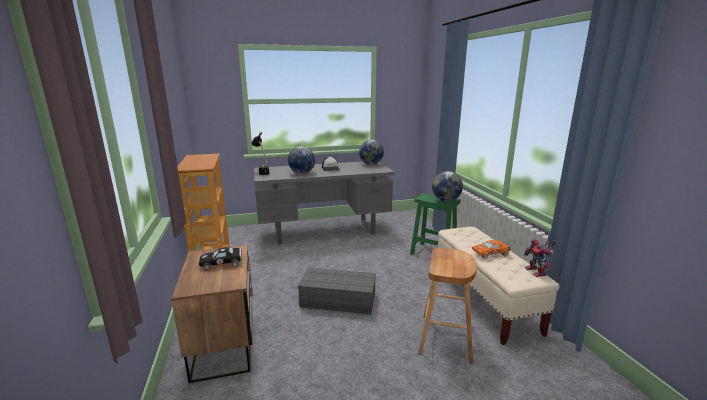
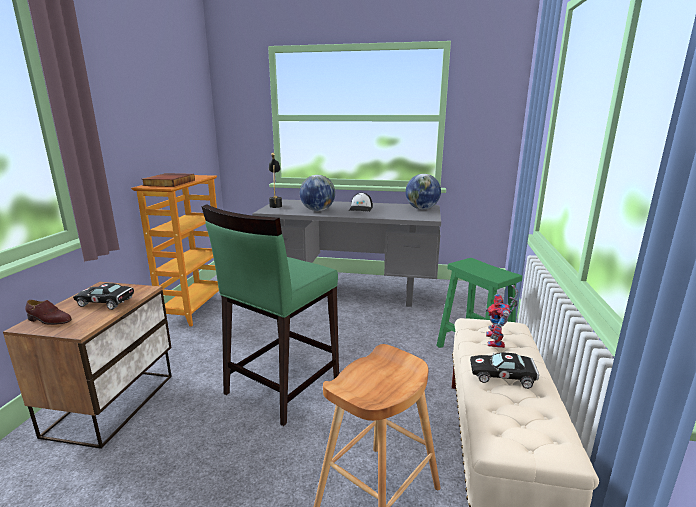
camera: 25 degrees right, 0 degrees up
(196, 163) = (169, 183): none -> book
(198, 283) = (49, 321): none -> brown shoe
(337, 300) = (281, 386): grey storage box -> green stool
(446, 201) = (493, 274): globe -> none
(491, 253) = (504, 376): orange toy car -> black toy car
(537, 272) = (563, 439): toy robot -> toy robot (497, 342)

